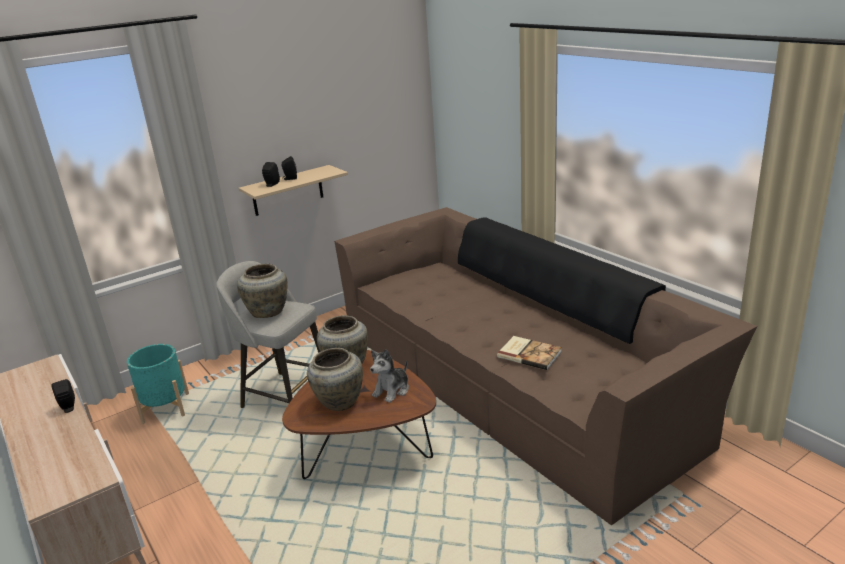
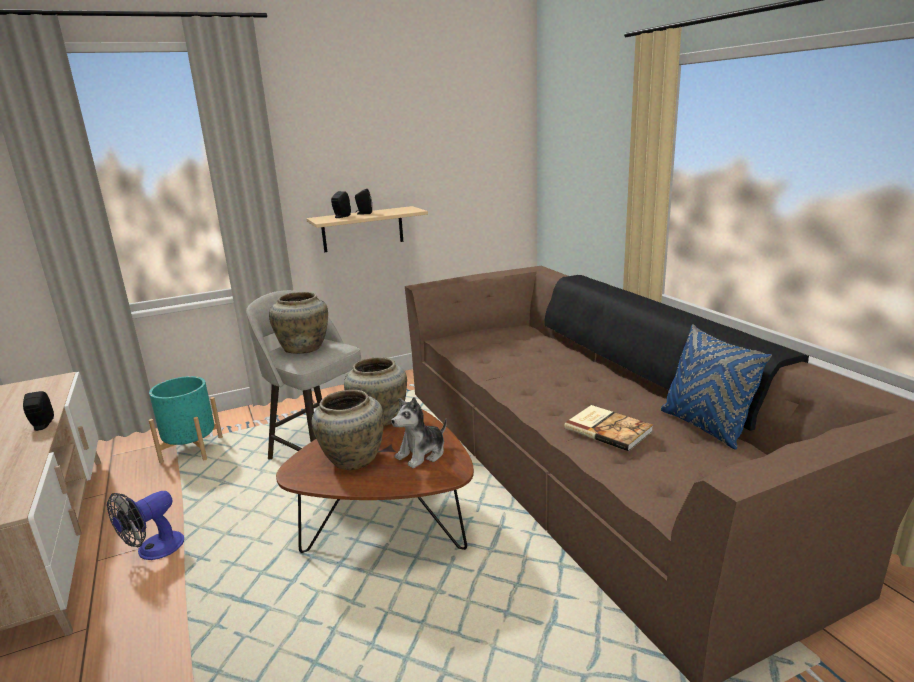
camera: 10 degrees right, 5 degrees down
(178, 495) = (153, 550): none -> fan
(597, 343) = (704, 426): none -> blue pillow

